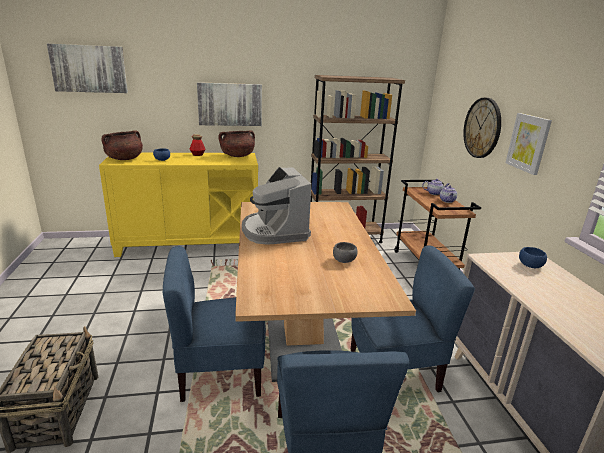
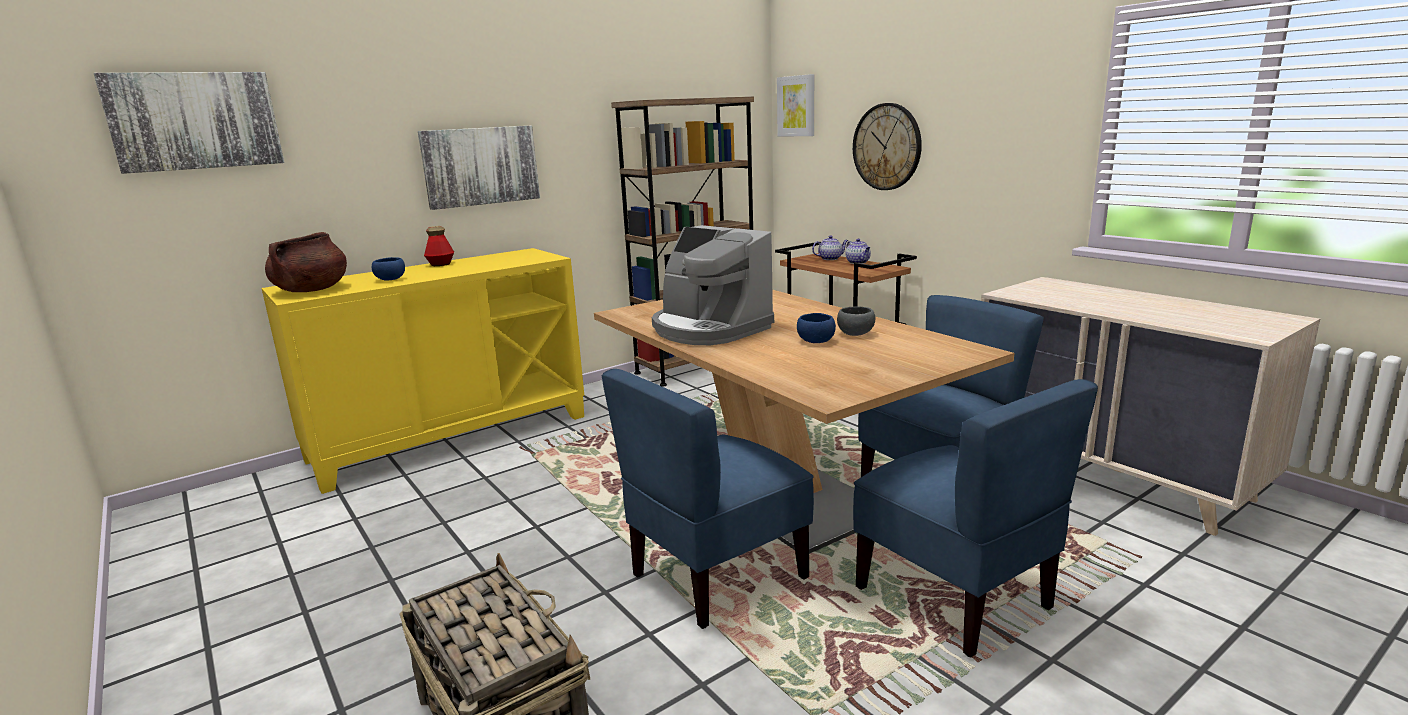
camera: 25 degrees left, 5 degrees down
(237, 156) = (514, 255): brown cooking pot -> none
(528, 143) = (975, 148): picture -> picture (796, 106)
(529, 265) = (1058, 289): blue bowl -> blue bowl (815, 341)

